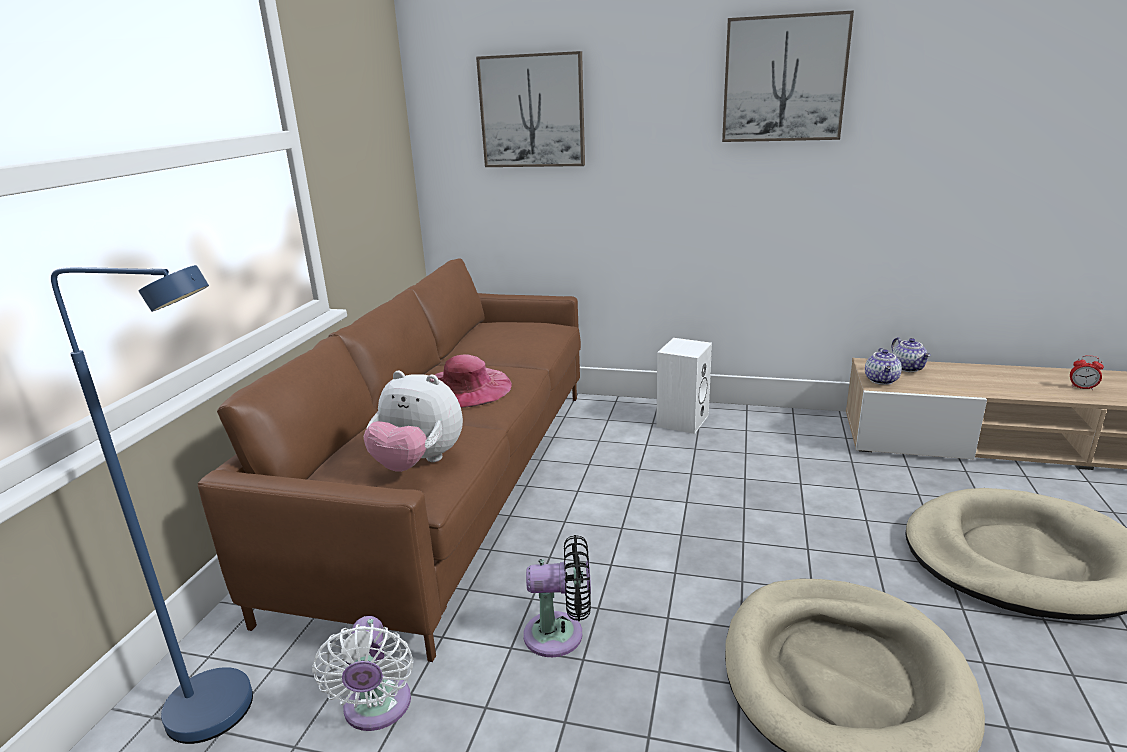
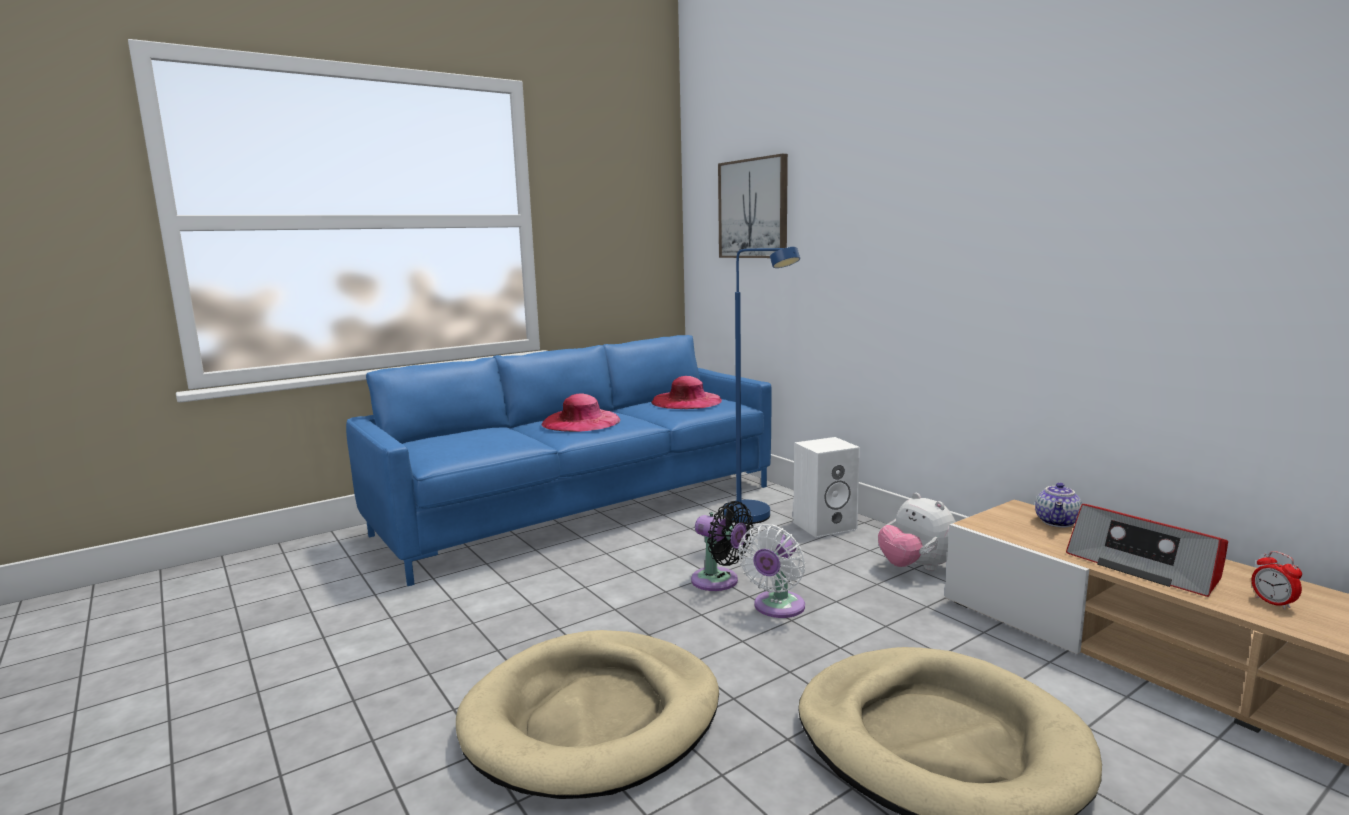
camera: 40 degrees right, 10 degrees down
(230, 713) = (305, 565): blue floor lamp -> blue floor lamp (755, 519)
(376, 710) = (351, 593): white fan -> white fan (776, 608)
(418, 463) = (461, 446): plush toy -> plush toy (916, 568)
(457, 486) = (583, 511): brown sofa -> blue sofa
(509, 333) = (686, 401): none -> pink hat
(560, 634) = (486, 606): black fan -> black fan (719, 582)
(784, 79) = (944, 170): picture -> none
(882, 380) = (995, 522): teapot -> none
(1001, 385) = (1144, 566): none -> radio

